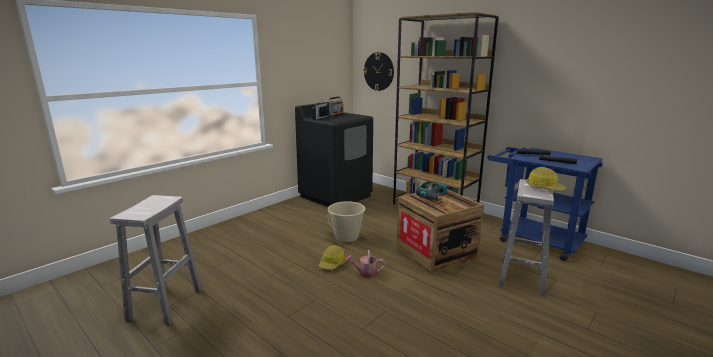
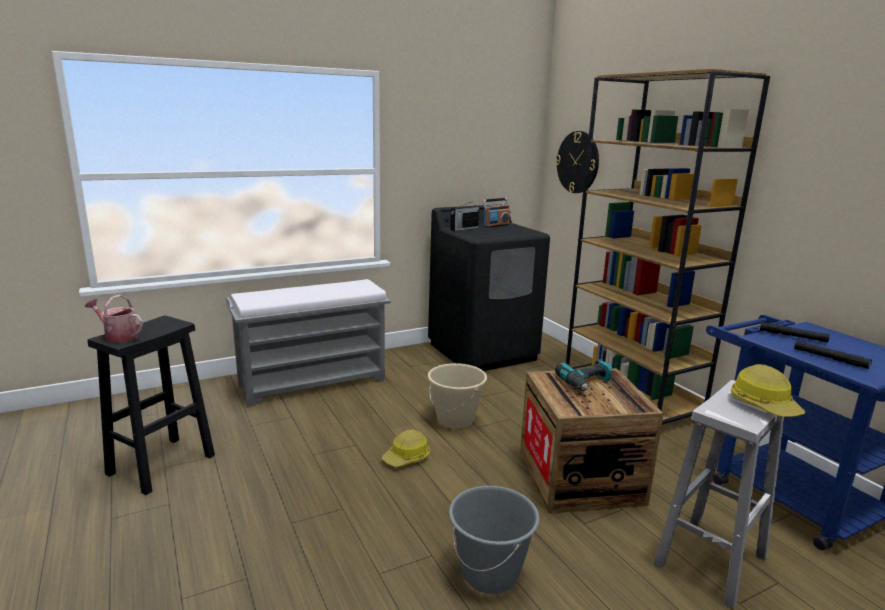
camera: 20 degrees right, 0 degrees up
(166, 303) = (163, 464): white stool -> black stool
(238, 232) = (314, 382): none -> grey bench
(365, 273) = (444, 485): watering can -> watering can (118, 336)
(423, 312) = (490, 574): none -> grey bucket

